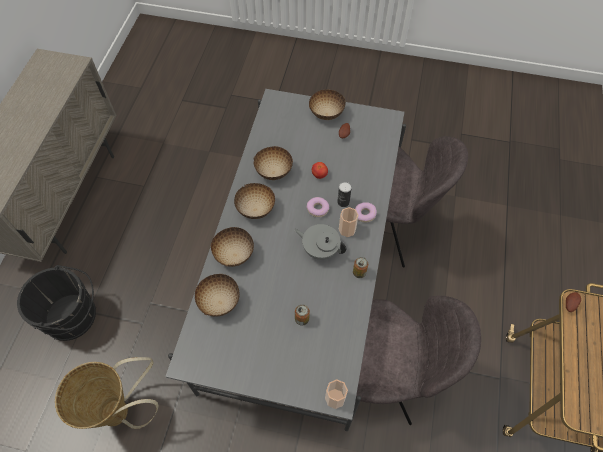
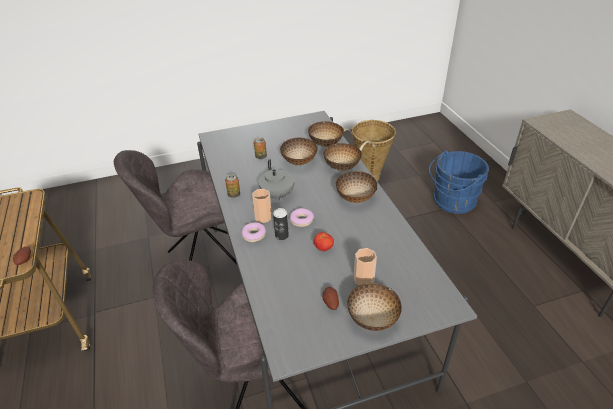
camera: 150 degrees right, 20 degrees down
(74, 317) = (452, 201): black bucket -> blue bucket
(274, 171) = (369, 231): bowl -> bowl (299, 162)
(320, 249) = (277, 195): grey teapot -> grey teapot turned 75 degrees clockwise
(335, 398) = (214, 136): cup -> cup (363, 279)

